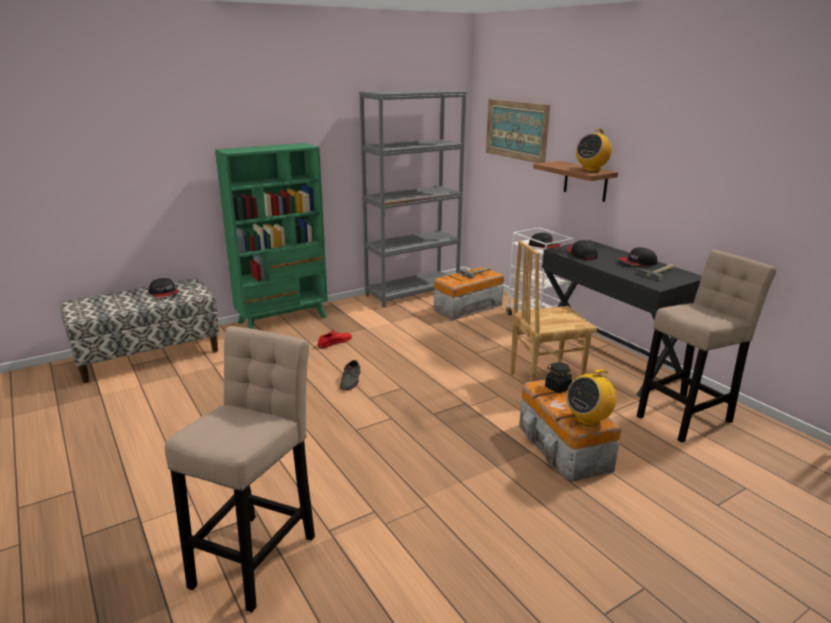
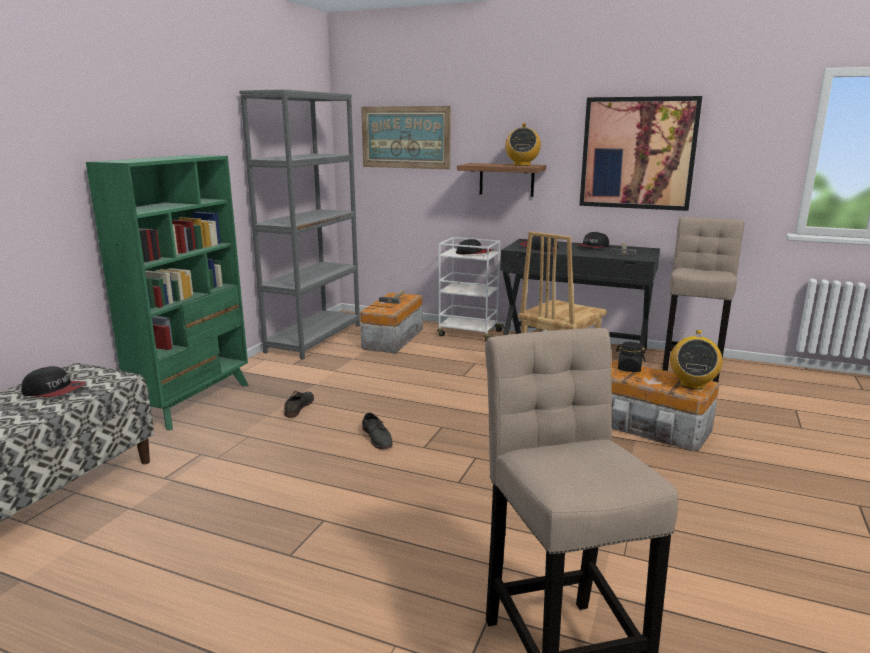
camera: 35 degrees left, 5 degrees down
(334, 342) = (299, 406): red shoe -> grey shoe
(699, 173) = (638, 153): none -> picture

